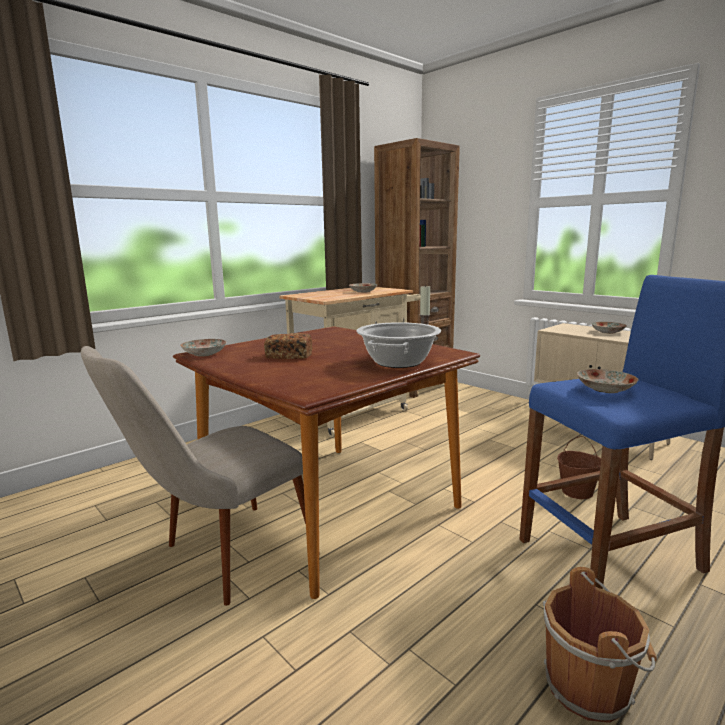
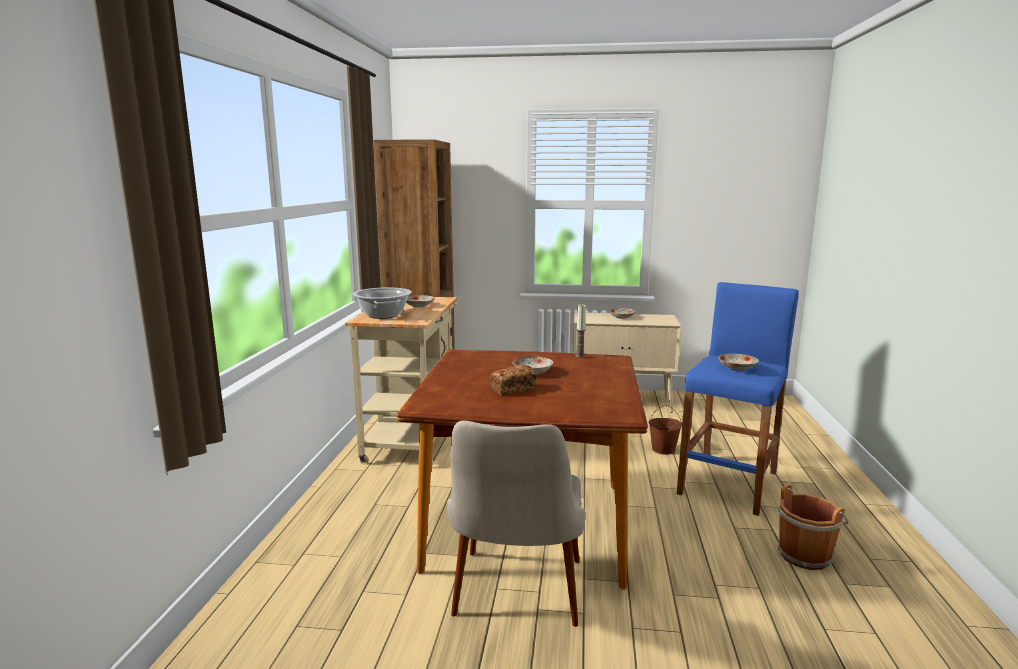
camera: 40 degrees left, 0 degrees up
(205, 354) = (432, 405): plate -> plate (532, 371)
(398, 362) = (605, 375): cooking pot -> cooking pot (383, 315)

